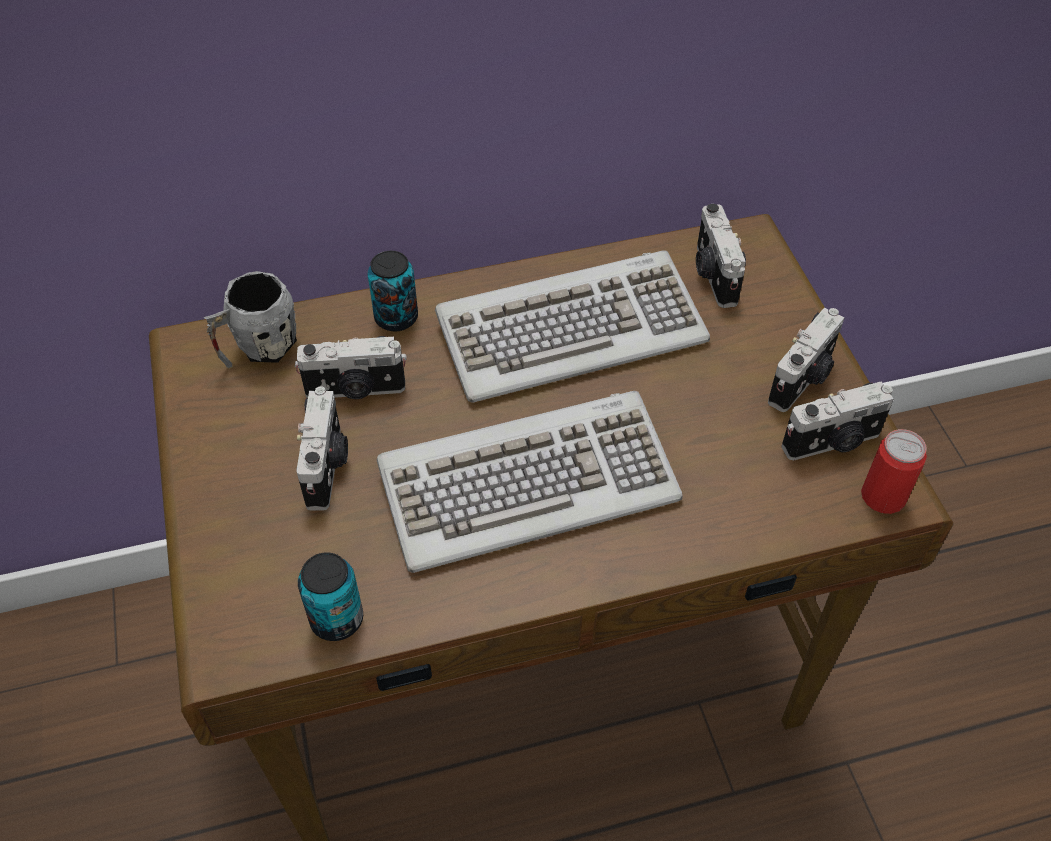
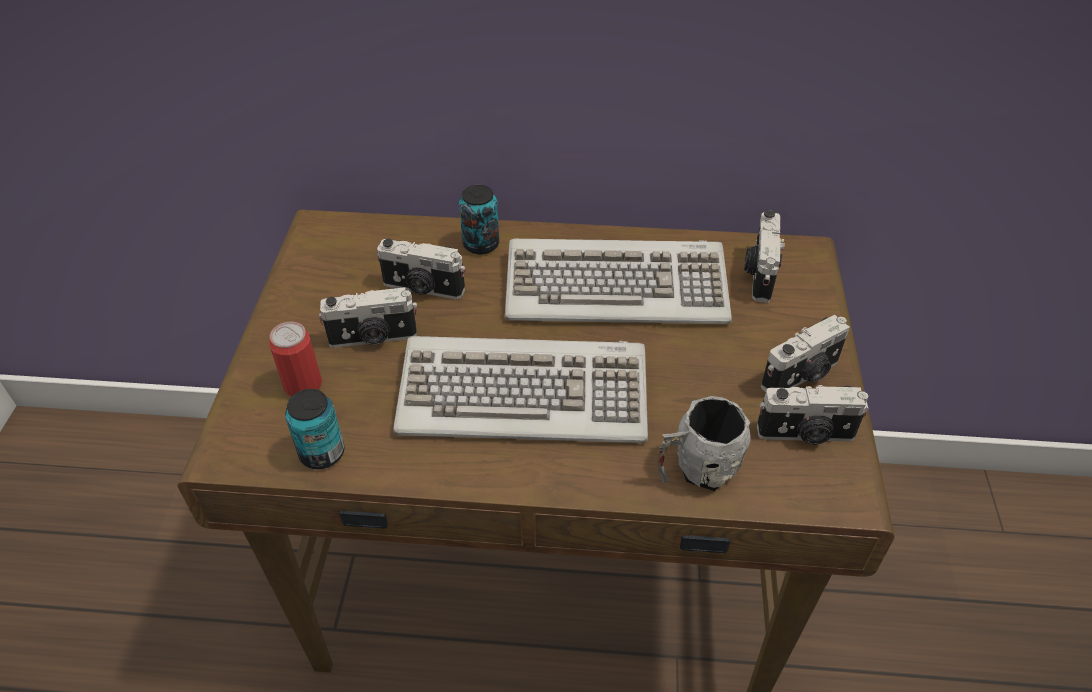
camera: 20 degrees right, 5 degrees down
(258, 349) = (366, 241): grey mug -> grey mug (696, 470)
(327, 466) = (373, 338): camera -> camera turned 60 degrees clockwise
(883, 496) = (833, 492): can -> can (302, 384)

